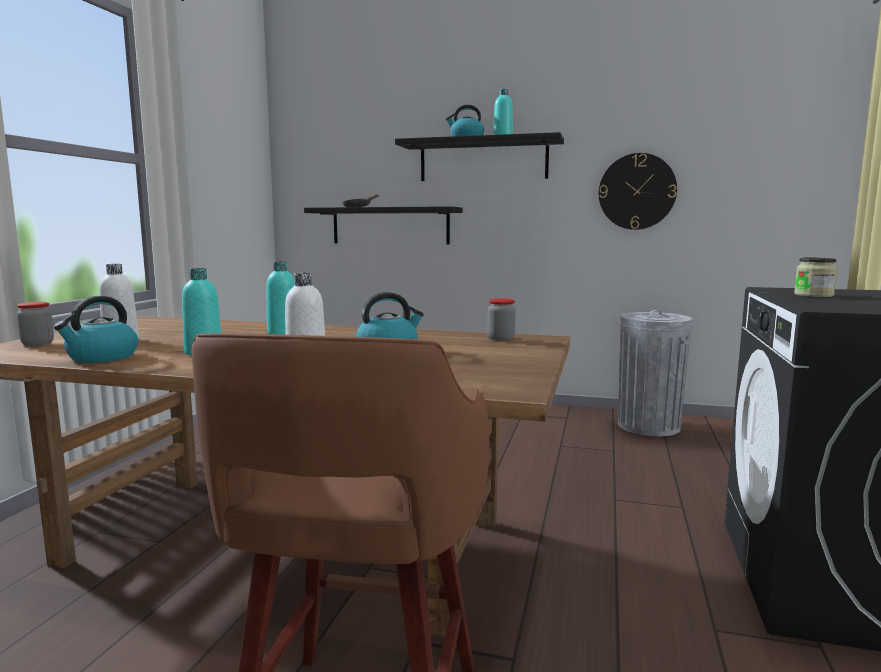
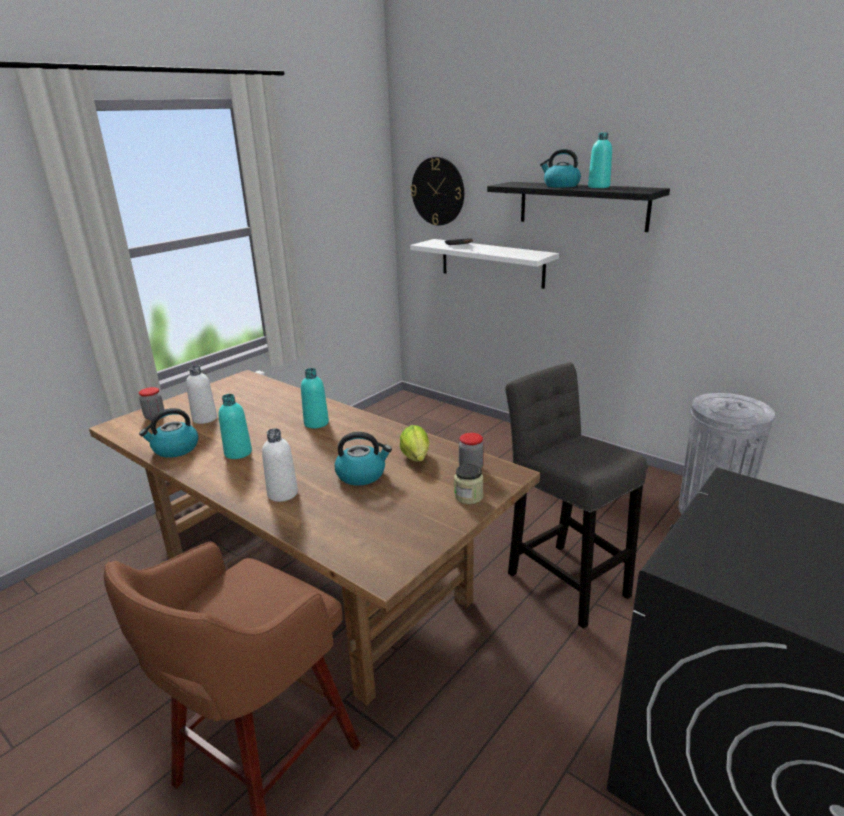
camera: 25 degrees right, 15 degrees up
(390, 226) = (491, 263): black shelf -> white shelf
(435, 339) = (416, 459): none -> lettuce
(570, 489) = (564, 580): none -> grey stool
(637, 191) = (747, 257): wall clock -> wall clock (438, 191)
(813, 295) = (740, 516): jar -> jar (468, 496)

